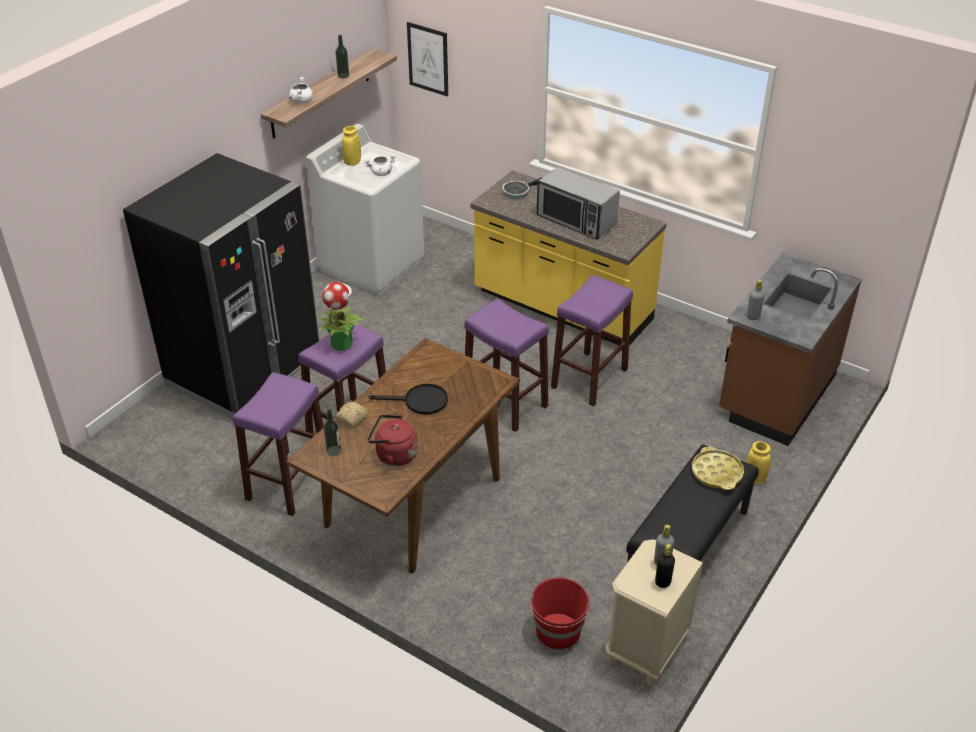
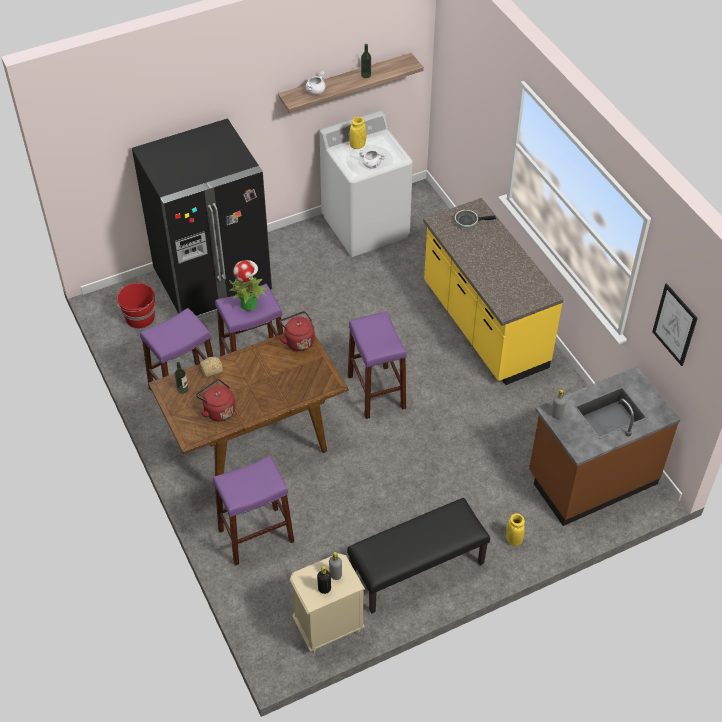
camera: 30 degrees right, 10 degrees up
(419, 402) = (265, 376): black frying pan -> none
(427, 356) = (298, 340): none -> red kettle
(428, 59) = (452, 76): picture -> picture (674, 324)
(558, 632) = (280, 584): red bucket -> red bucket (139, 318)
(576, 220) = (492, 267): microwave -> none
(589, 378) = (455, 399): purple stool -> purple stool (256, 535)
(717, 473) = (451, 525): yellow tray -> none

